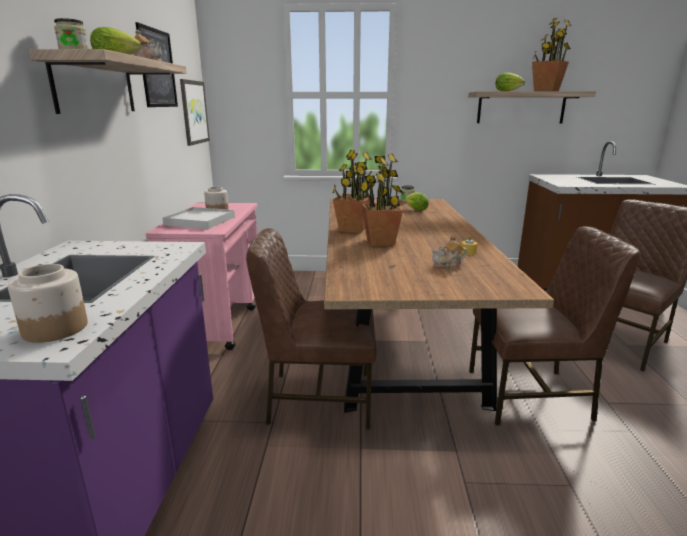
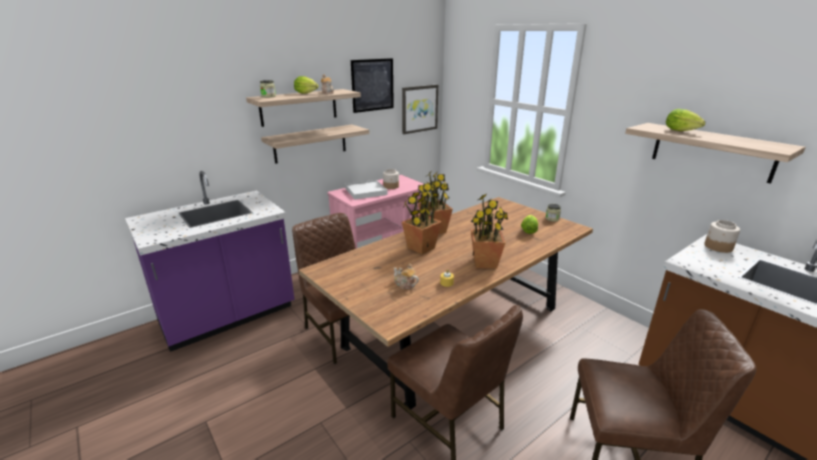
camera: 50 degrees right, 5 degrees up
(55, 329) = (161, 234): jar -> jar (718, 247)
(114, 153) = (310, 143): none -> shelf
(545, 91) = (729, 140): potted plant -> potted plant (485, 263)

